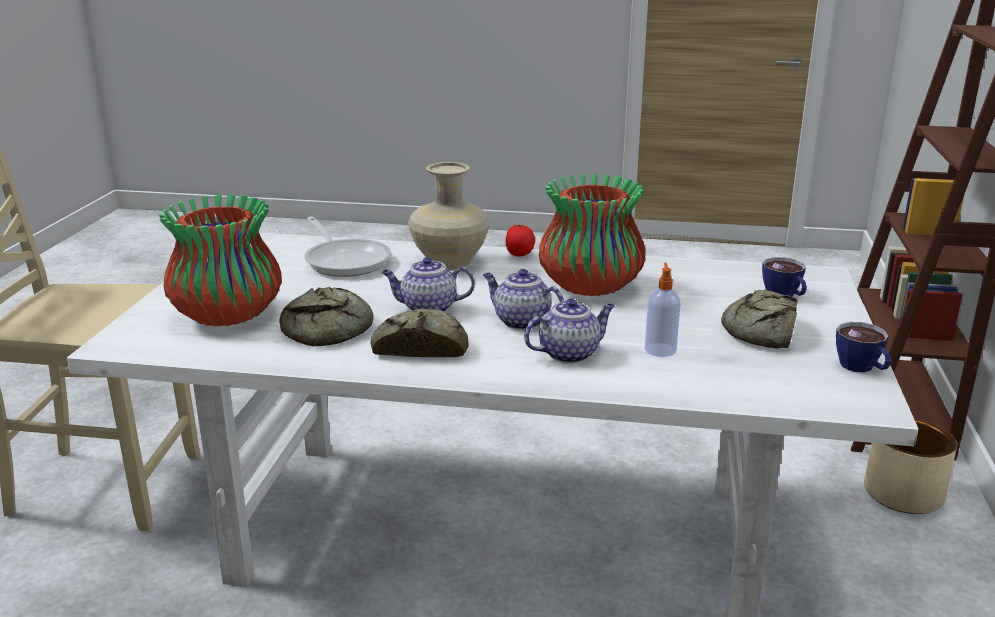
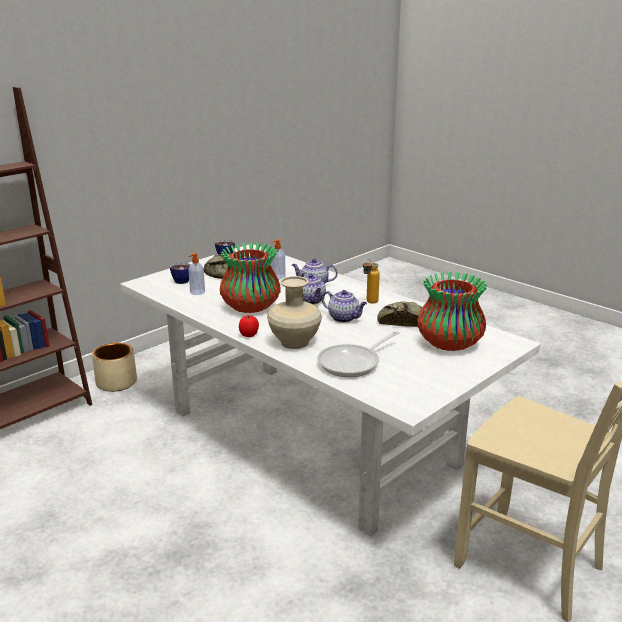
camera: 145 degrees left, 0 degrees up
(345, 260) = (353, 363): frying pan -> frying pan turned 135 degrees counterclockwise
(420, 346) = (369, 303): bread -> bottle
(711, 284) = (197, 292): none -> soap dispenser

